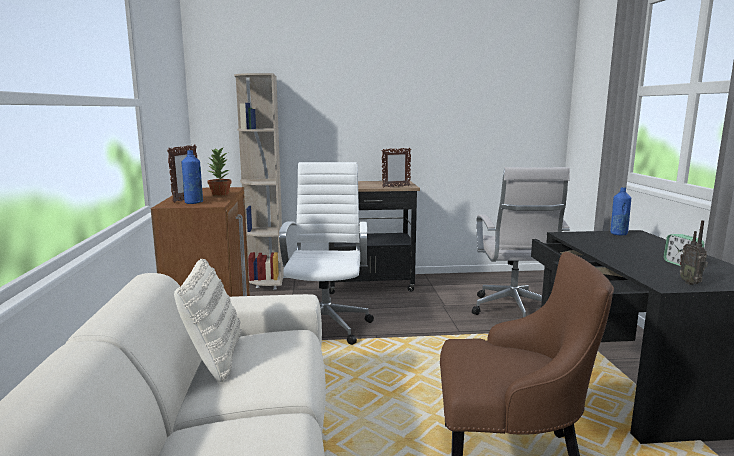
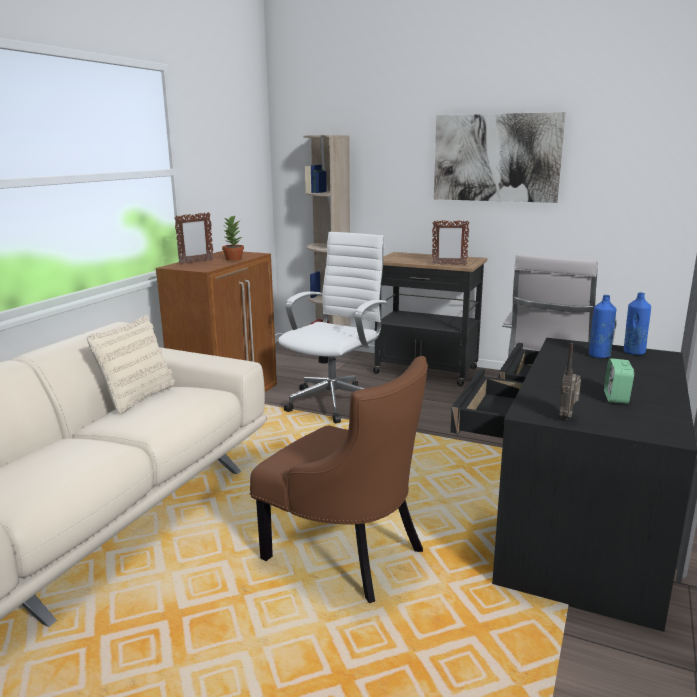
camera: 30 degrees right, 5 degrees up
(194, 203) = (194, 266): blue bottle -> blue bottle (599, 355)
(412, 97) = (496, 158): none -> picture

